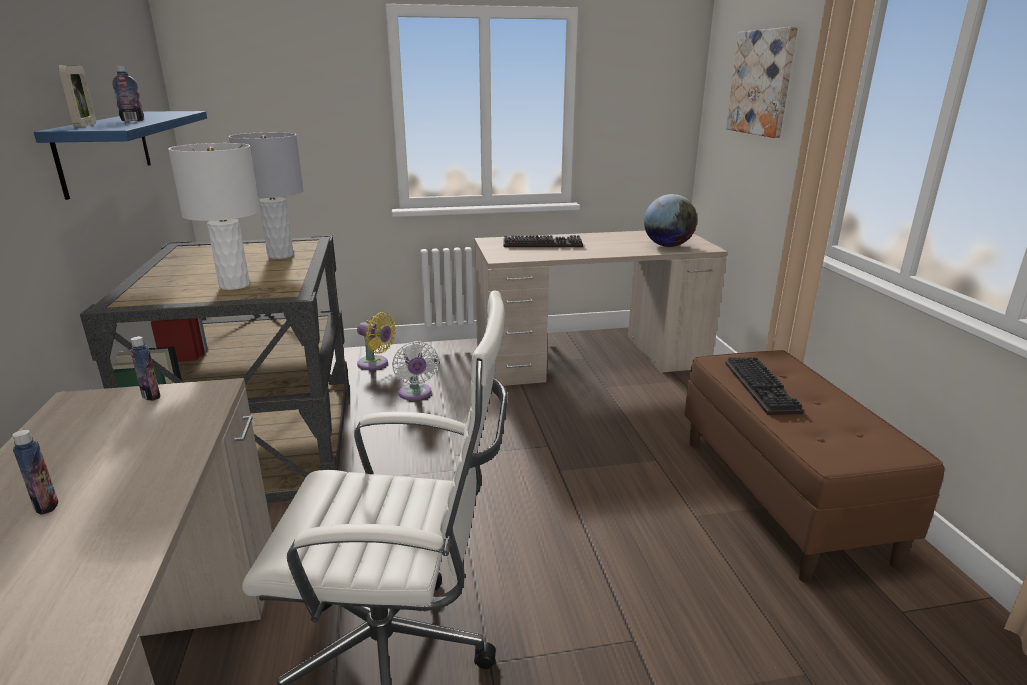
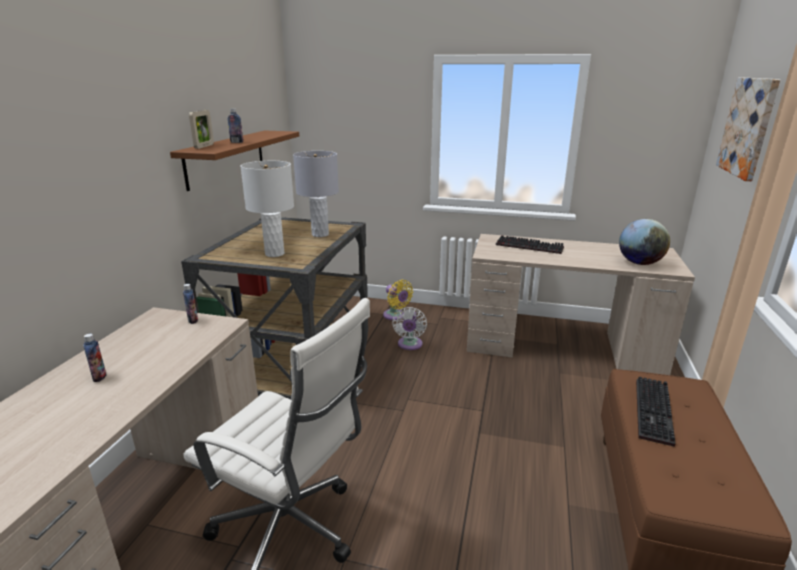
camera: 25 degrees right, 0 degrees up
(106, 150) = (226, 158): blue shelf -> brown shelf

